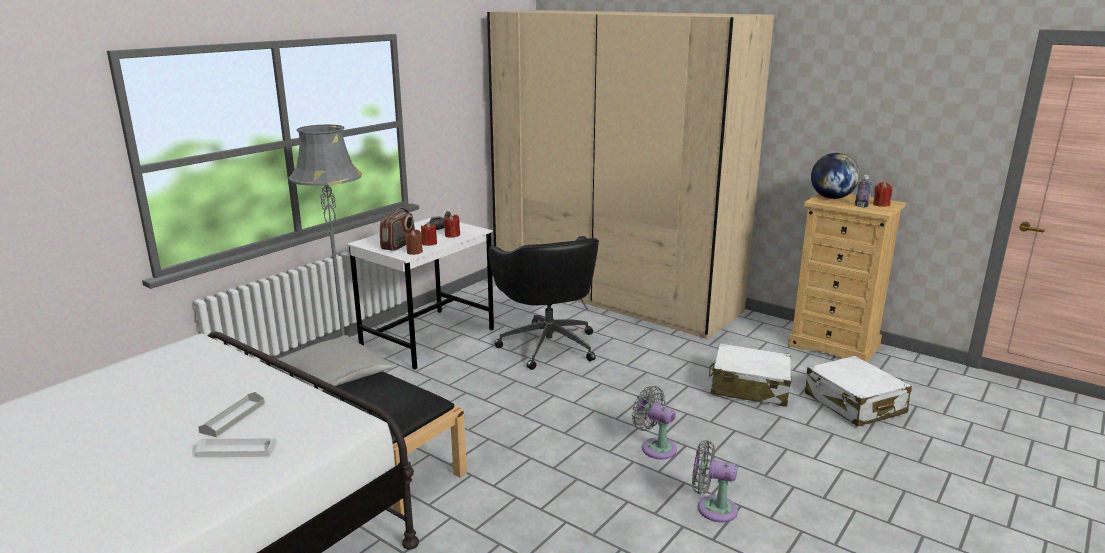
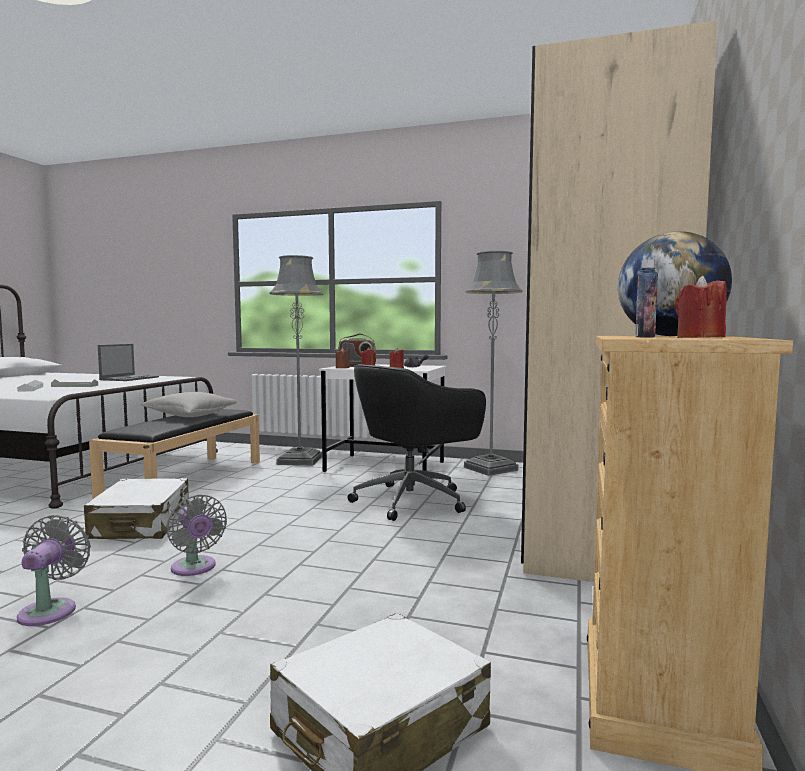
camera: 70 degrees right, 15 degrees down
(150, 382) = (130, 378): none -> laptop
(482, 299) = (490, 469): none -> grey floor lamp
(655, 447) = (195, 568): grey fan -> grey fan turned 120 degrees clockwise
(749, 387) = (383, 614): white suitcase -> white suitcase (141, 524)

